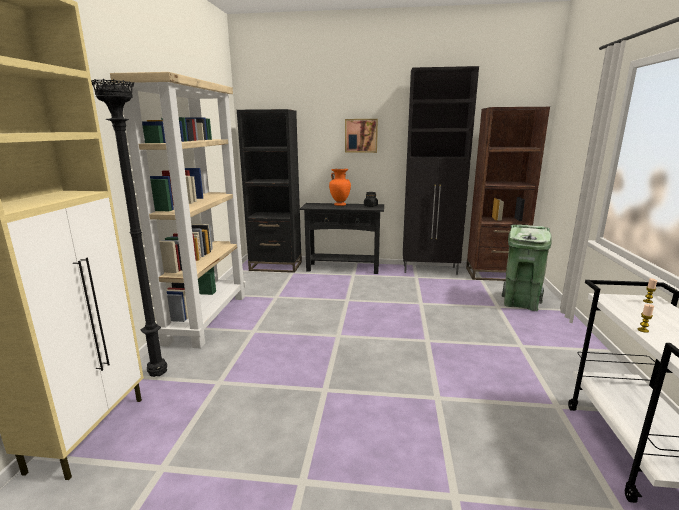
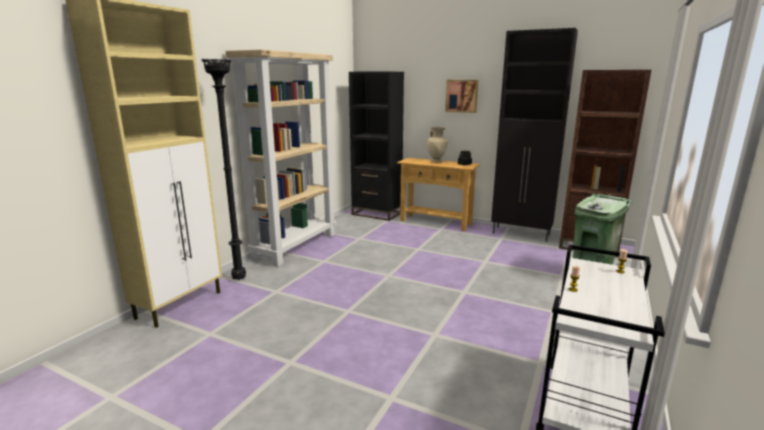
camera: 20 degrees right, 0 degrees up
(340, 205) = (436, 161): orange vase -> beige vase
(343, 268) = (435, 222): black console table -> beige console table

